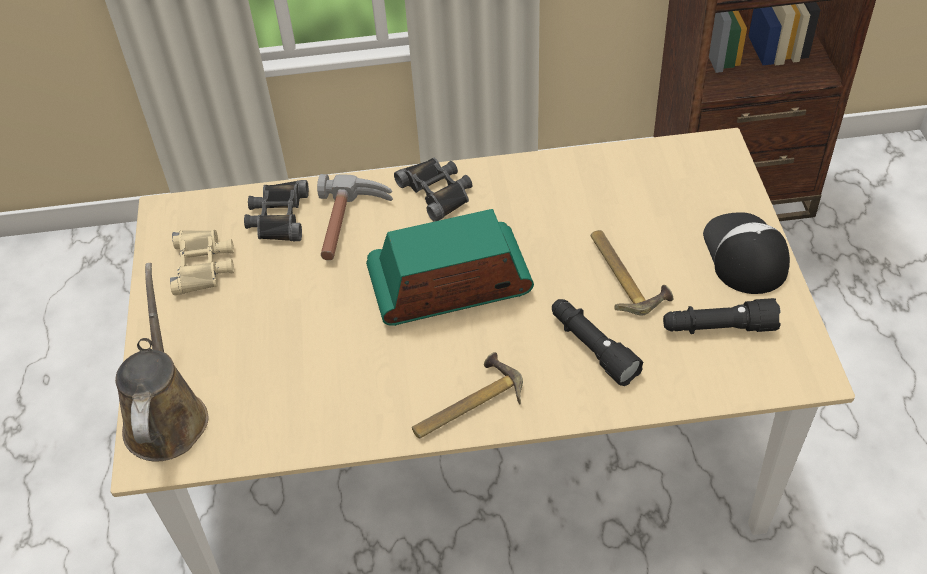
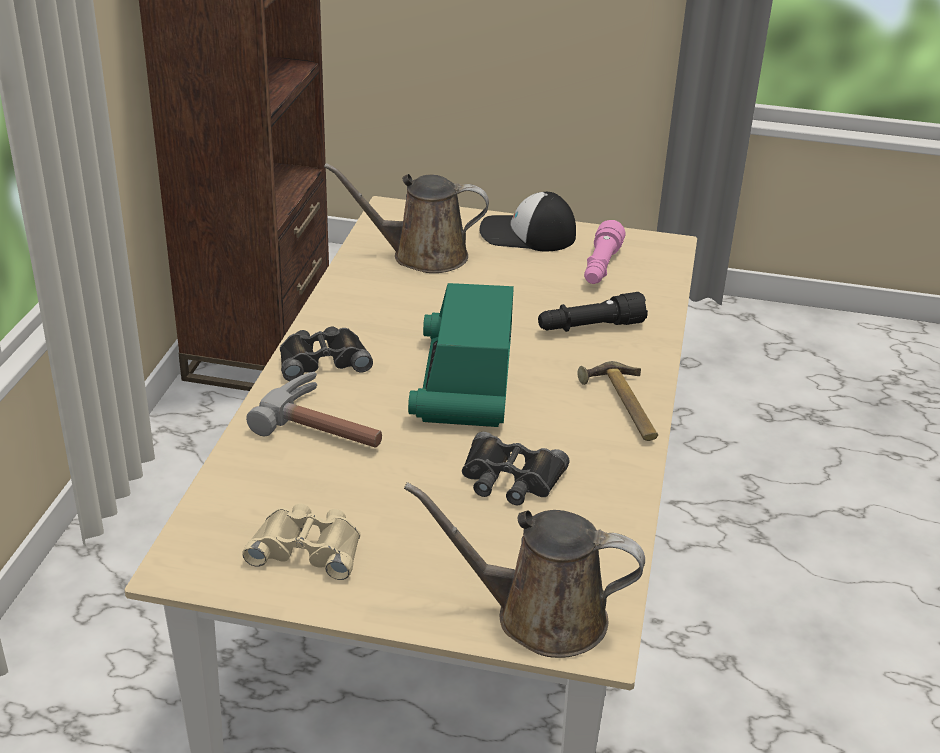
camera: 75 degrees left, 15 degrees down
(278, 217) = (270, 474): black binoculars -> black binoculars (510, 478)
(624, 275) = (514, 291): hammer -> none
(645, 194) = (422, 255): none -> brown watering can
(718, 328) = (600, 267): black flashlight -> pink flashlight

